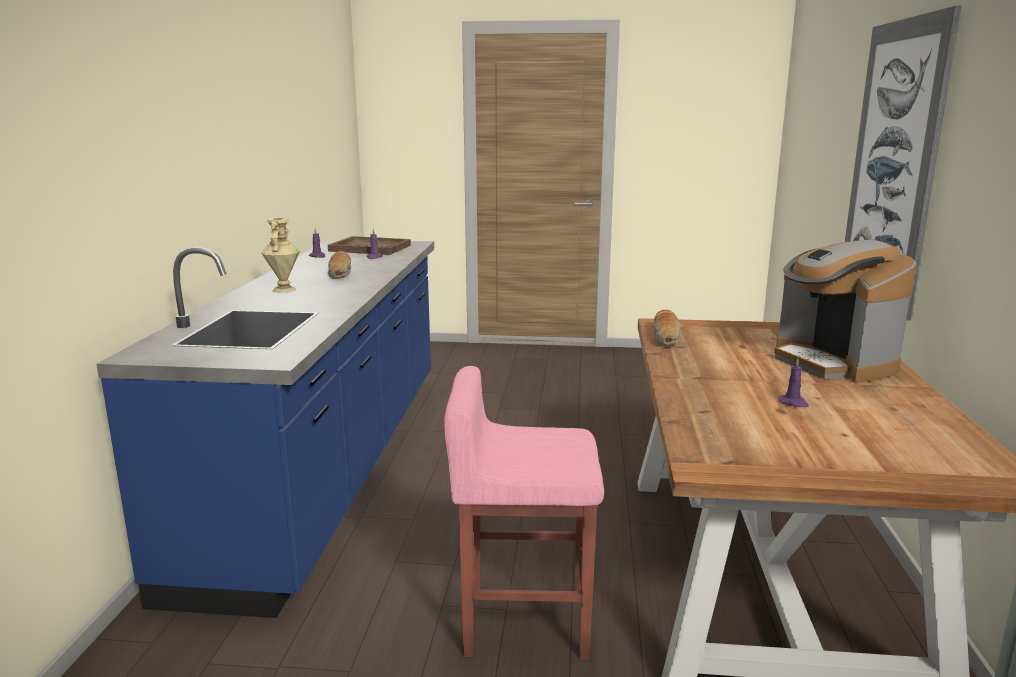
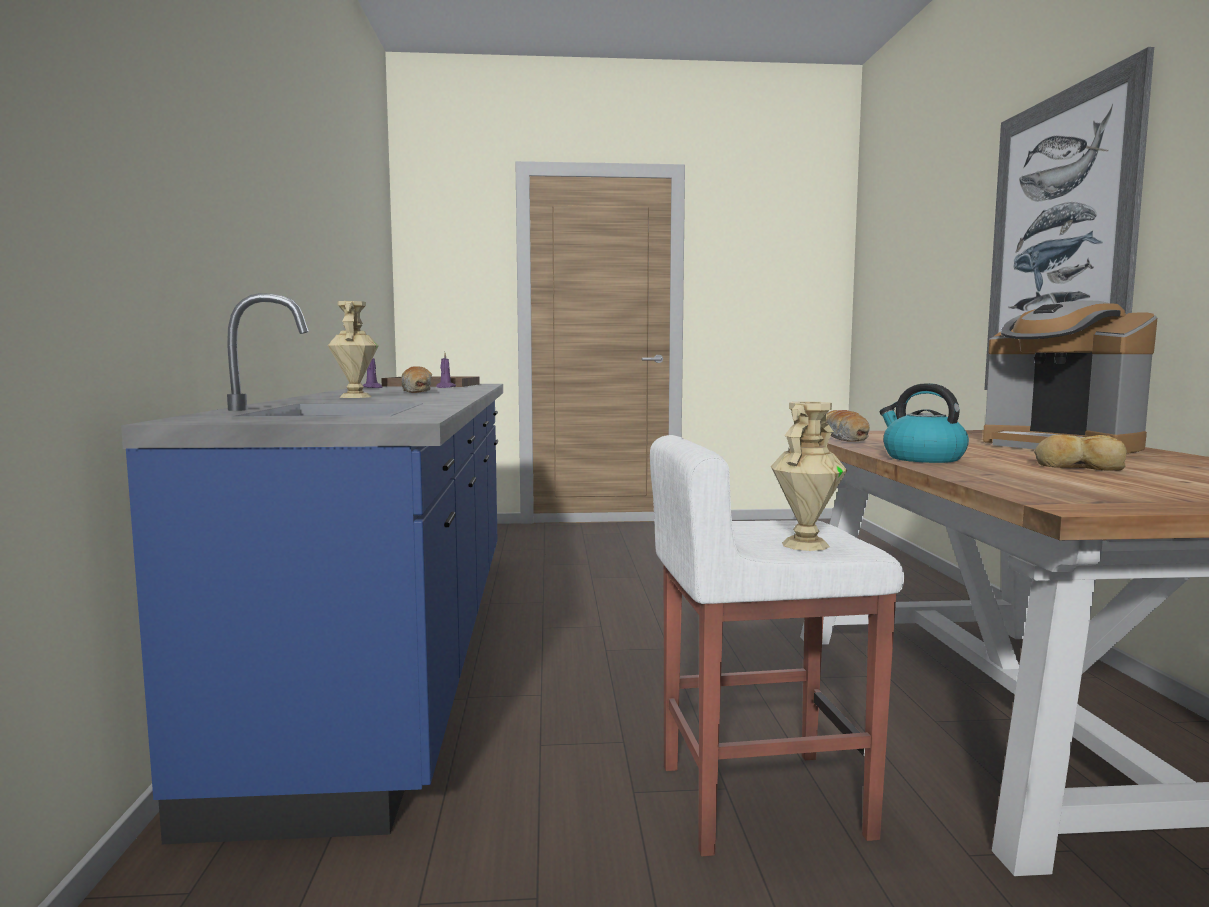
camera: 10 degrees left, 10 degrees down
(524, 621) = (758, 800): pink stool -> white stool
(543, 462) = (804, 544): none -> beige vase
(686, 380) = (922, 458): none -> kettle
(793, 403) = (1077, 466): purple candle -> bread

